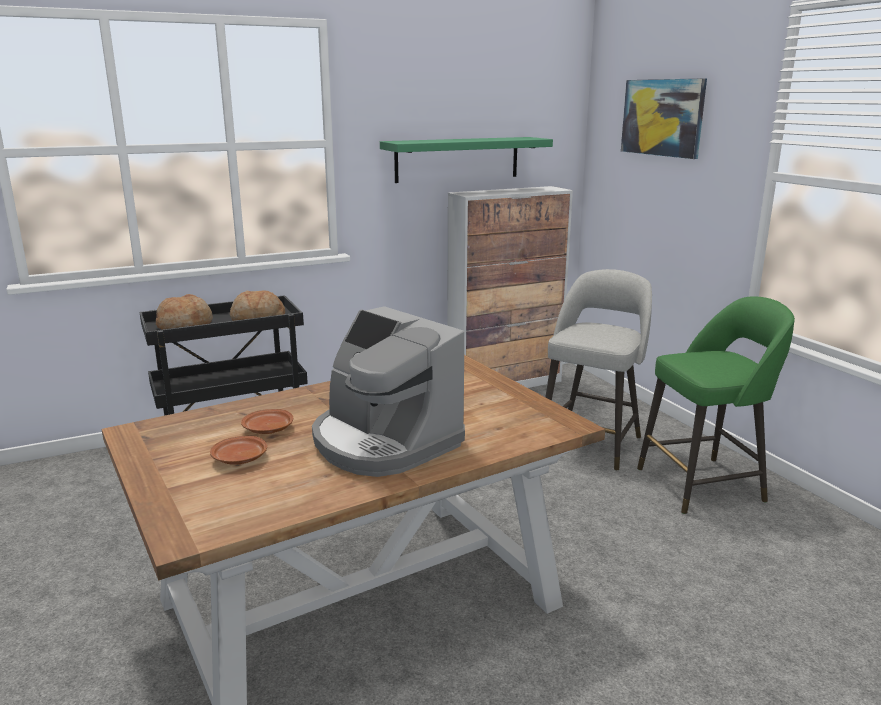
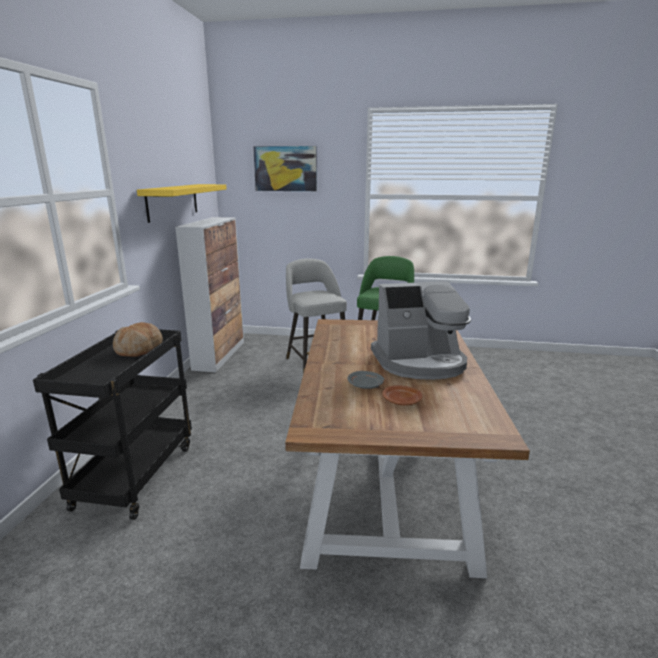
camera: 55 degrees left, 0 degrees up
(185, 325) = (91, 374): bread -> none
(268, 429) = (365, 386): brown plate -> grey plate
(457, 159) = (172, 201): green shelf -> yellow shelf

